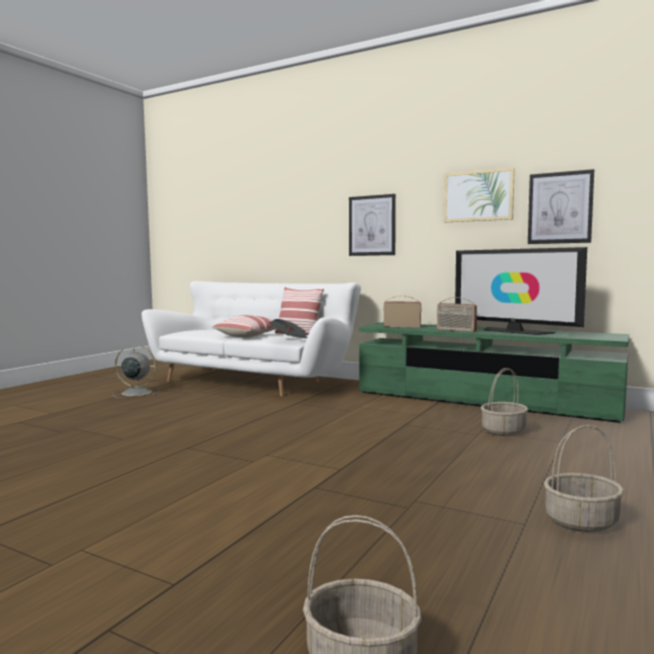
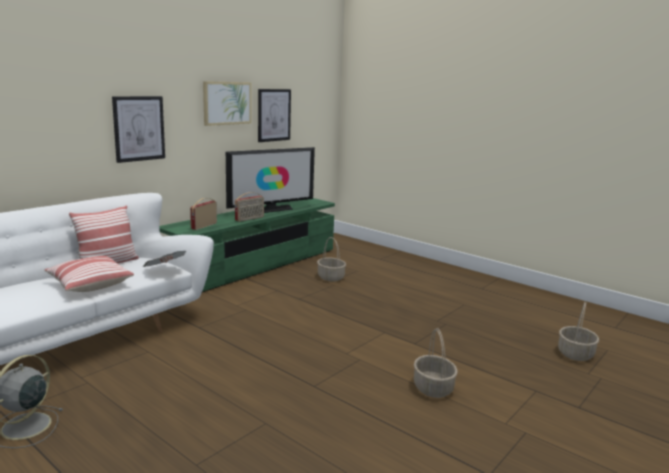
camera: 80 degrees left, 10 degrees up
(581, 521) = (461, 294): basket -> basket (433, 388)

